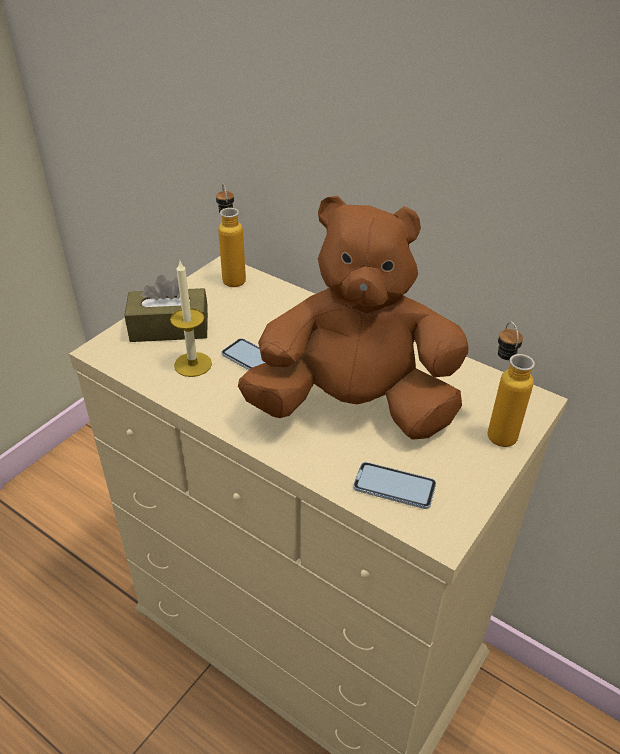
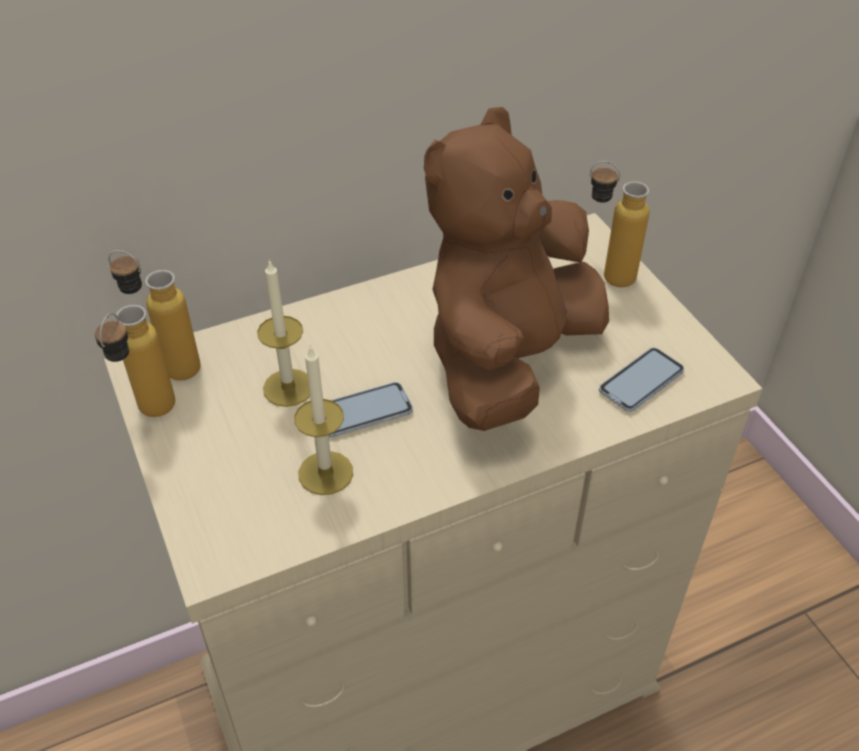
camera: 60 degrees left, 5 degrees up
(169, 328) = (227, 471): brown tissue box -> none
(191, 286) = (150, 416): none -> bottle
(250, 323) = (288, 387): none -> candle

